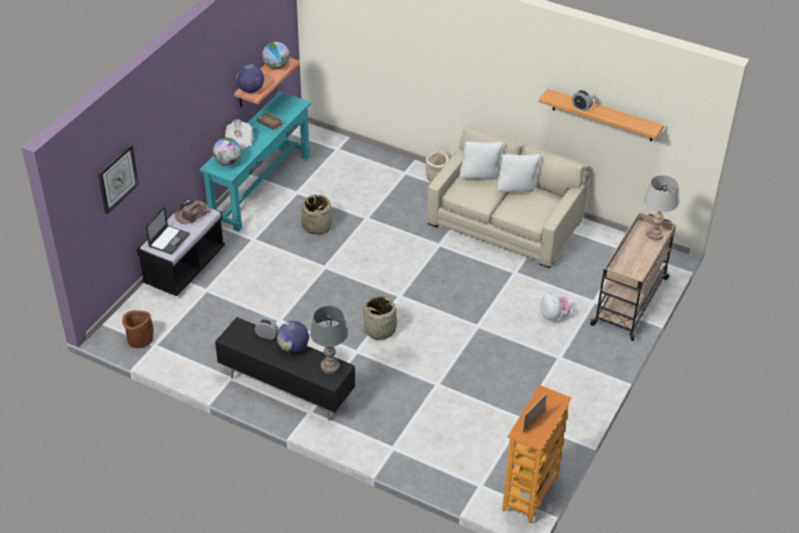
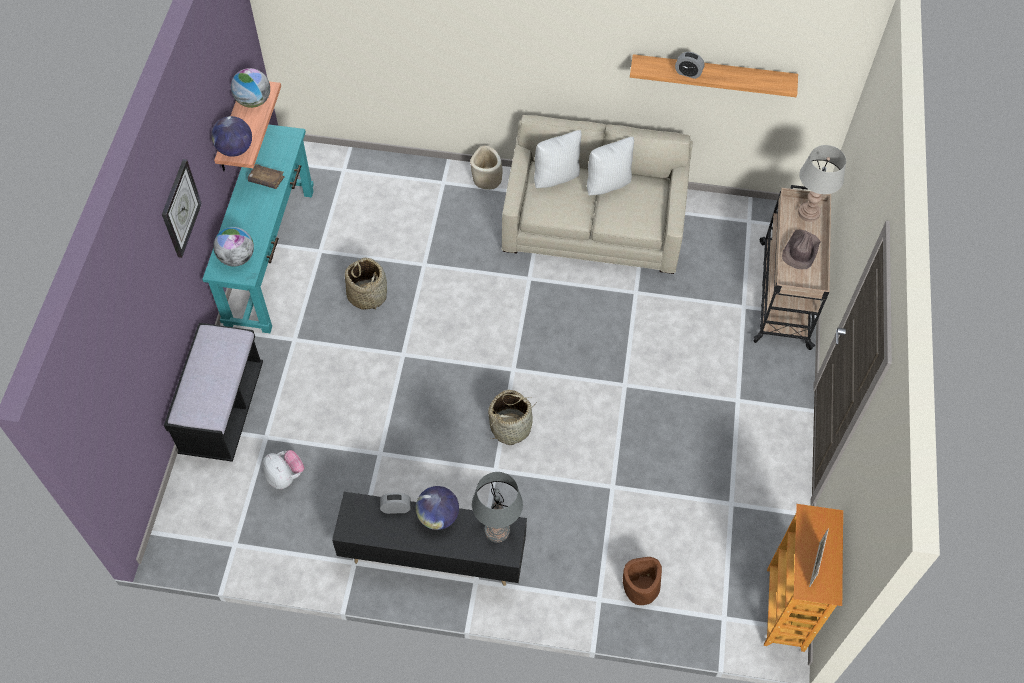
camera: 20 degrees left, 15 degrees up
(117, 178) = (122, 365): wall clock -> wall clock (180, 208)
(140, 339) = (210, 541): brown planter -> brown planter (640, 588)
(169, 240) = (203, 398): laptop -> none
(192, 214) = (216, 347): brown hat -> brown hat (800, 251)
(239, 142) = (238, 220): newspaper -> none
(553, 316) = (706, 342): plush toy -> plush toy (285, 476)

